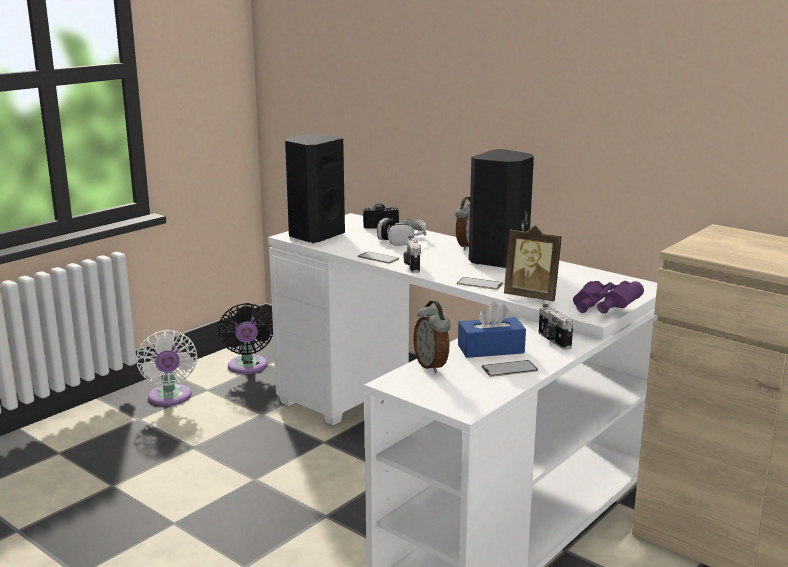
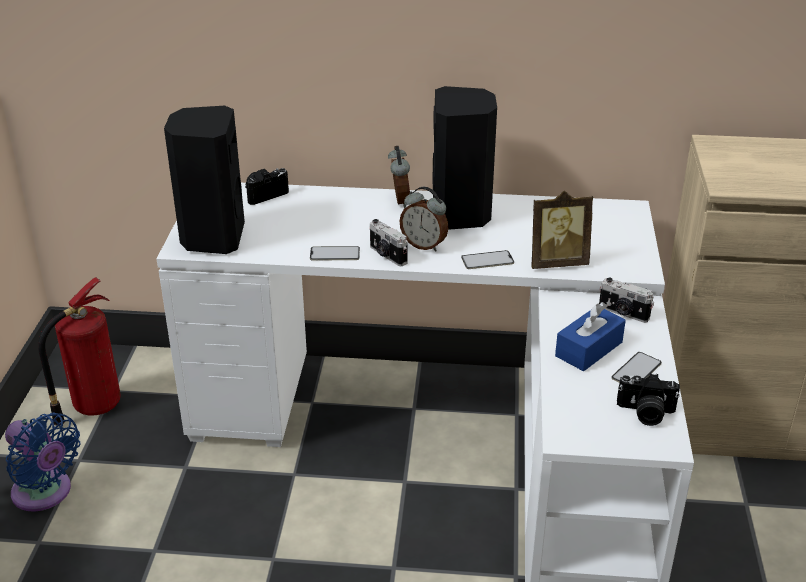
camera: 35 degrees left, 15 degrees up
(170, 398) = (45, 493): white fan -> blue fan
(247, 367) = (93, 406): black fan -> fire extinguisher
(402, 239) = (320, 212): headphones -> none
(432, 366) = (569, 397): alarm clock -> alarm clock (424, 245)
(477, 390) = (645, 413): none -> camera
(603, 309) = (635, 258): purple binoculars -> none

